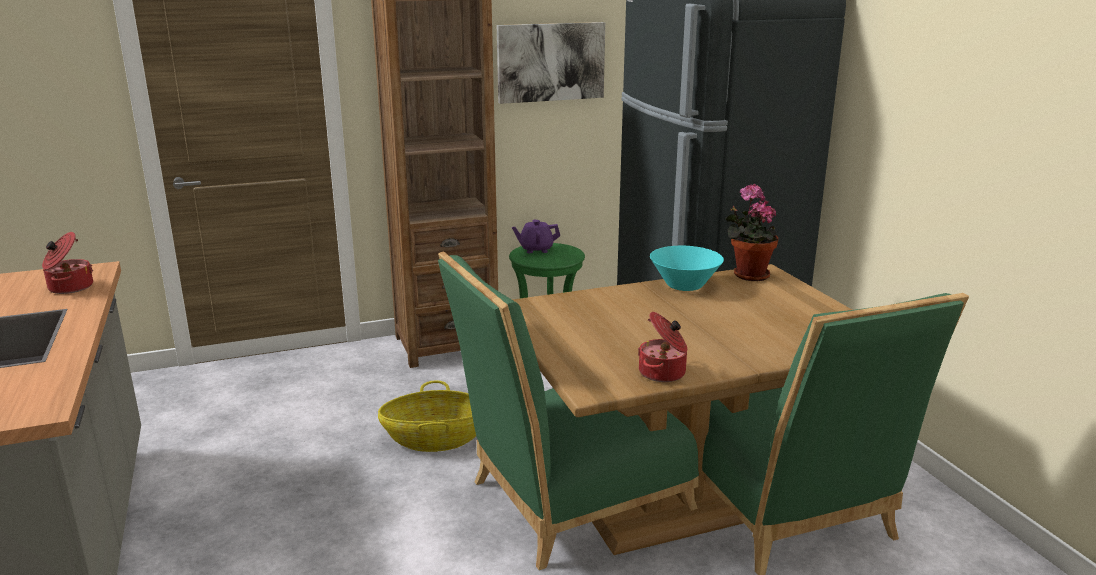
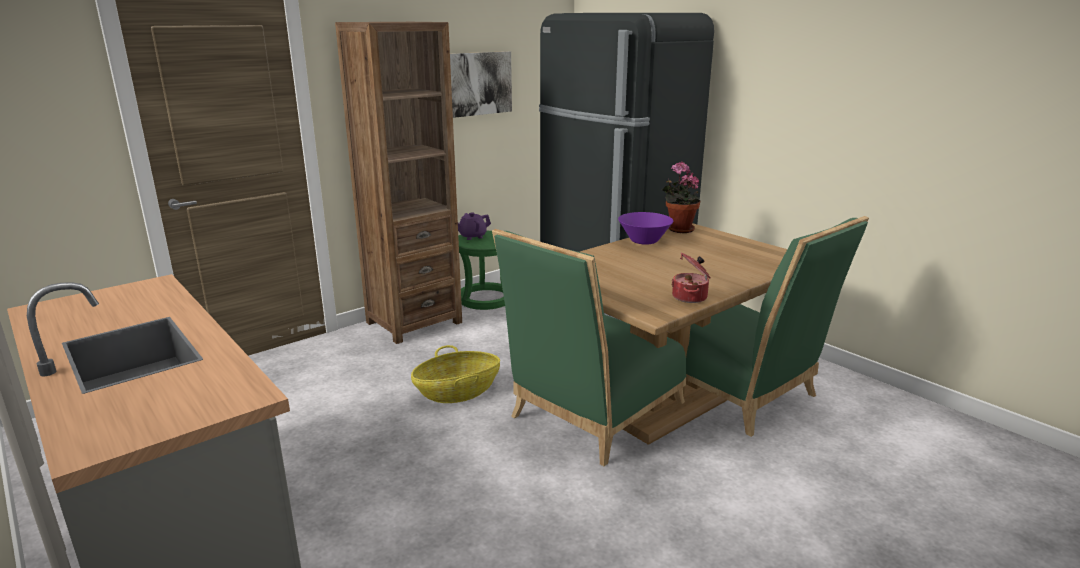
camera: 20 degrees left, 0 degrees up
(69, 287) = (149, 300): cooking pot -> none
(684, 285) = (644, 241): turquoise bowl -> purple bowl

